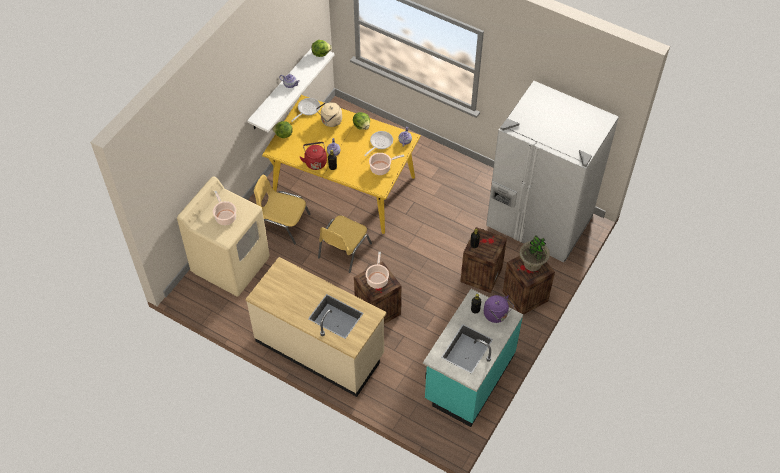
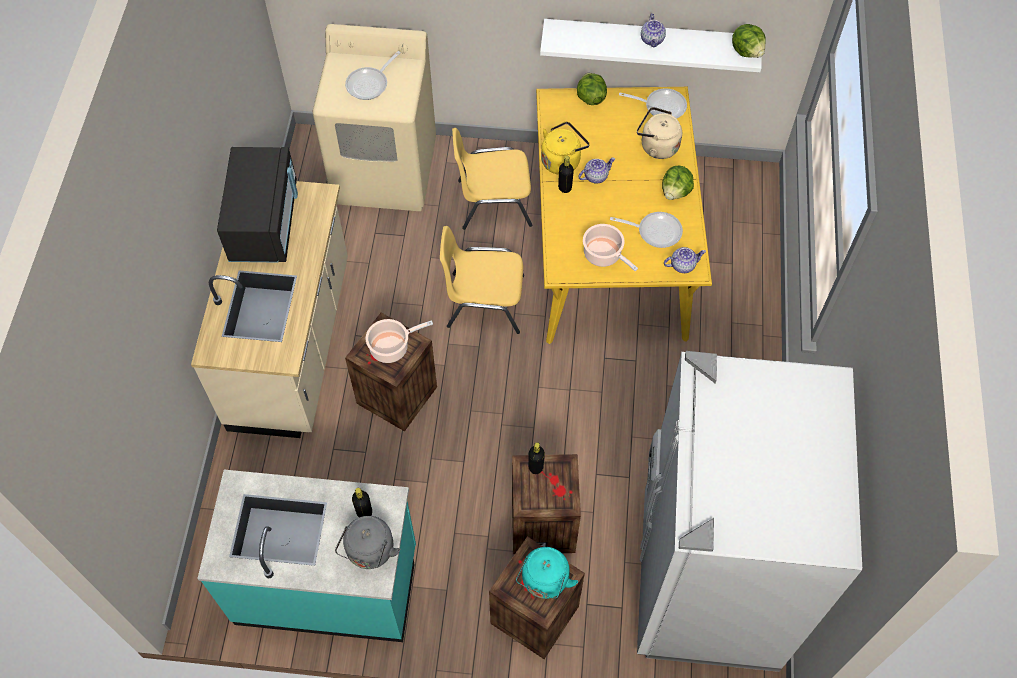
camera: 65 degrees right, 5 degrees up
(225, 216) = (370, 84): cooking pot -> frying pan
(283, 223) = (493, 202): yellow chair -> yellow chair turned 90 degrees counterclockwise
(283, 297) = (265, 222): none -> black microwave
(315, 161) = (562, 160): red kettle -> yellow kettle
(497, 315) = (369, 552): purple kettle -> grey kettle
(532, 264) = (544, 582): potted plant -> turquoise kettle

